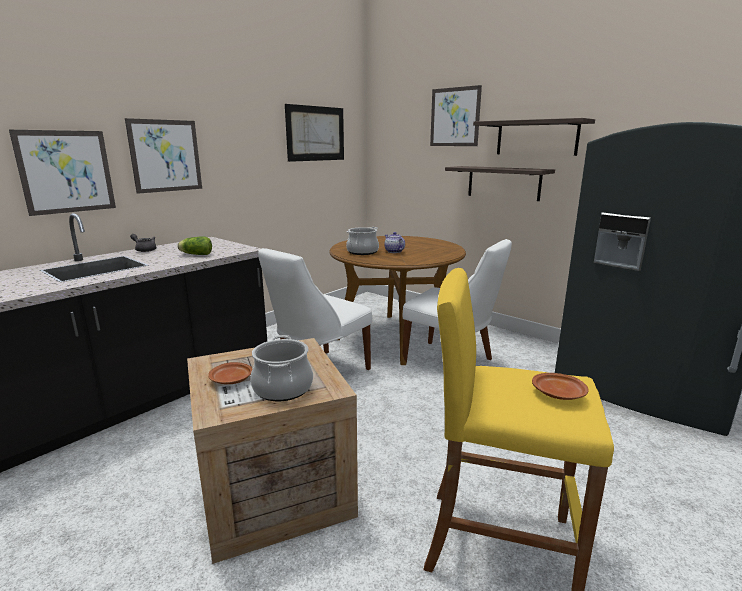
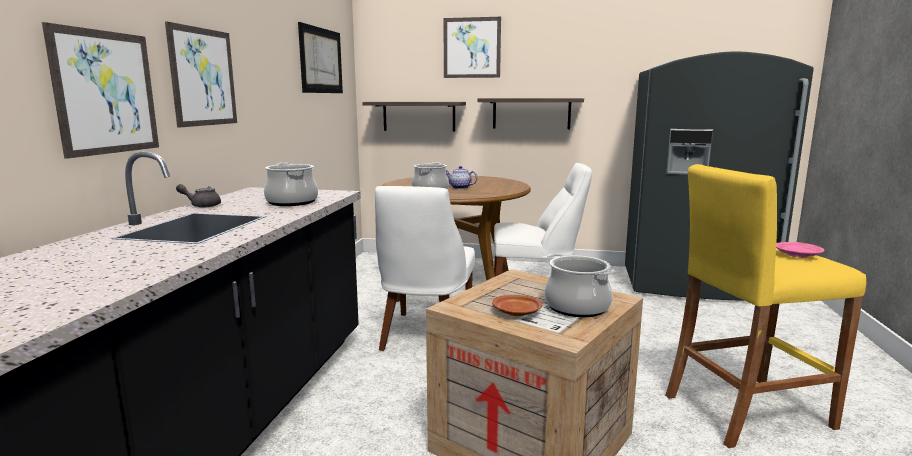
camera: 30 degrees left, 5 degrees down
(195, 254) = (292, 202): lettuce -> cooking pot
(536, 138) = (562, 69): shelf -> shelf (419, 116)
(559, 394) = (798, 255): brown plate -> pink plate

